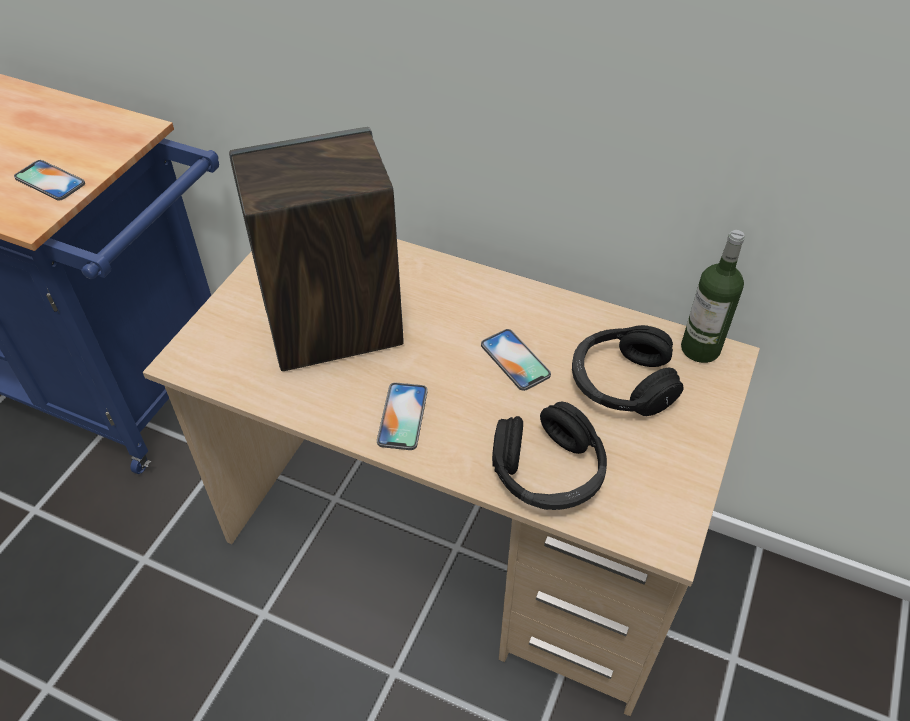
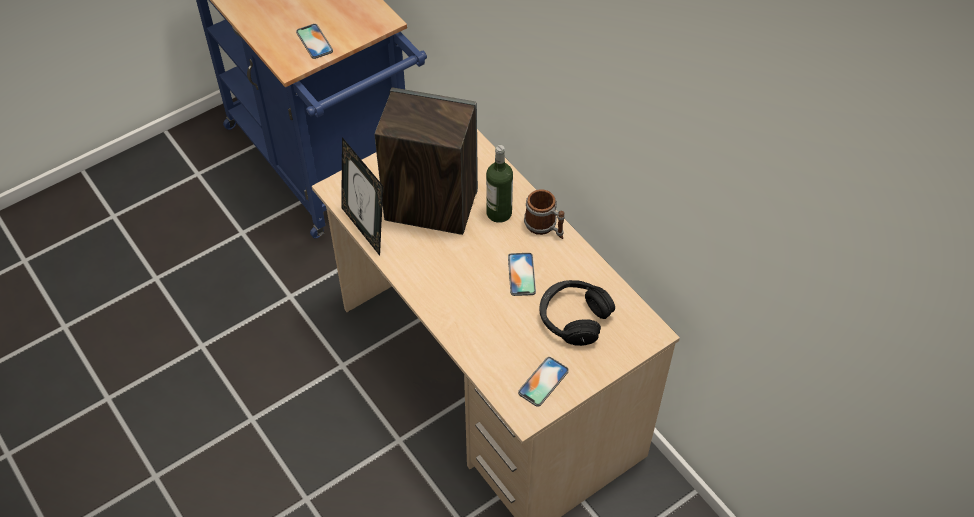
camera: 30 degrees right, 5 degrees up
(260, 394) = (365, 228): none -> picture frame
(402, 416) = (433, 278): phone -> phone (543, 382)
(500, 293) = (545, 227): none -> mug
(548, 471) = (490, 347): black headphones -> none
(700, 348) = (640, 320): bottle -> bottle (499, 213)

